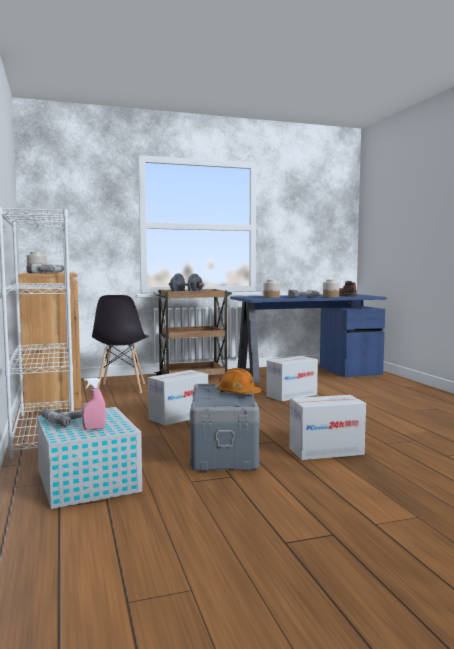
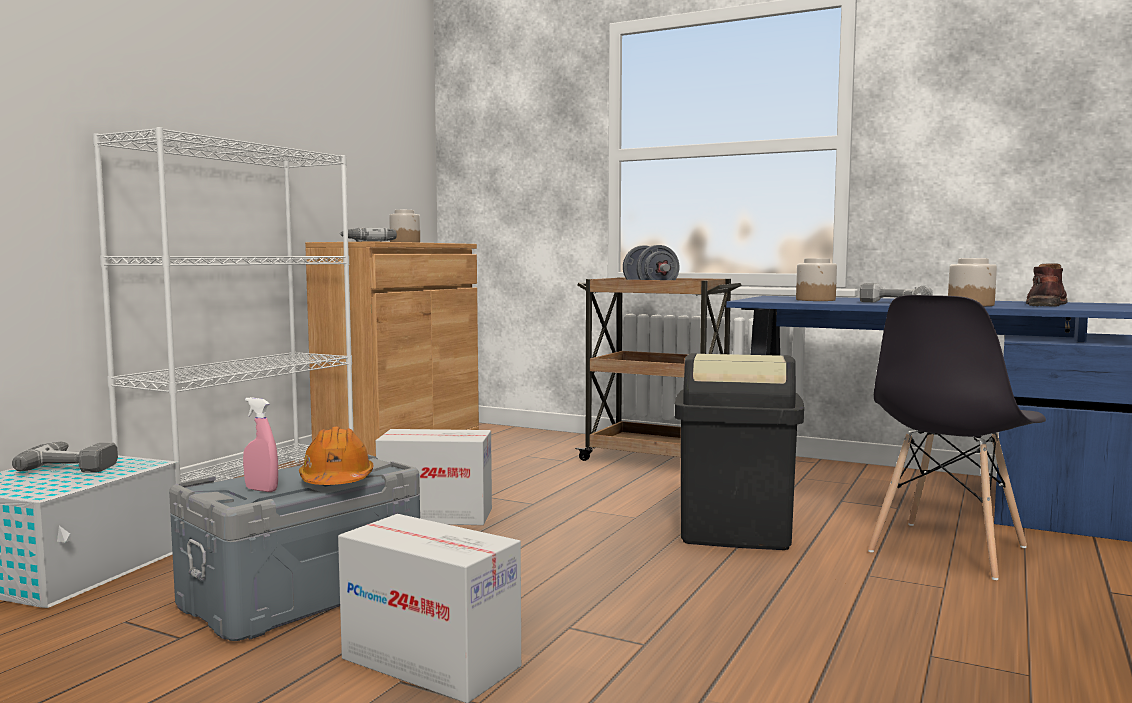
camera: 45 degrees right, 0 degrees up
(94, 428) = (32, 483): pink spray bottle -> pink spray bottle (261, 490)
(121, 388) = (510, 451): grey chair -> grey chair (947, 550)
(291, 395) = (735, 531): cardboard box -> black trash can

